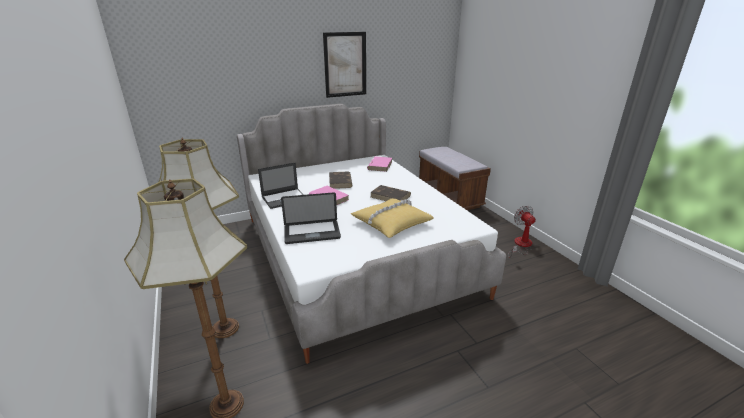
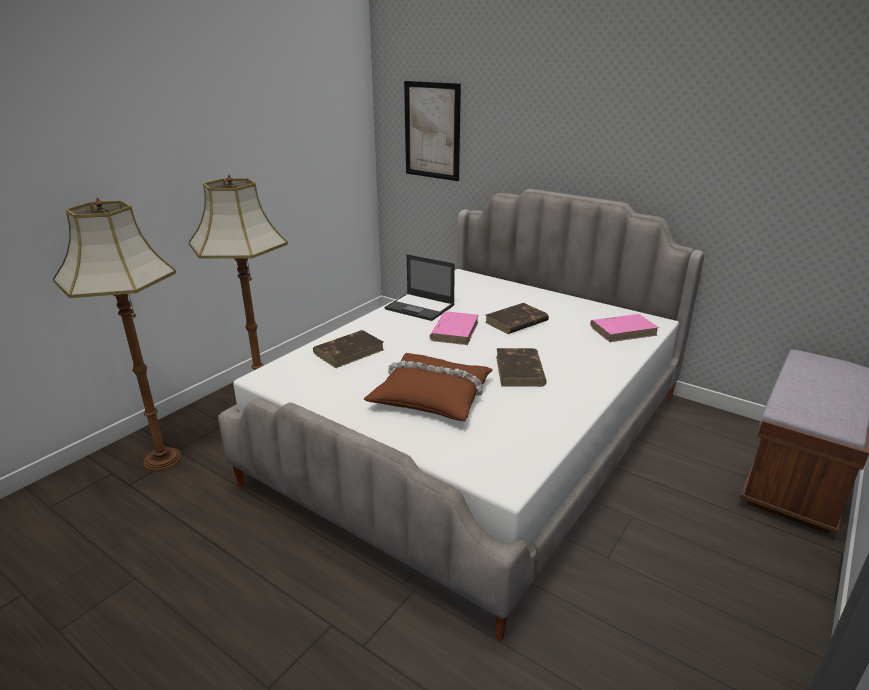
camera: 60 degrees right, 0 degrees up
(312, 233) = (349, 351): laptop -> brown book
(345, 65) = (653, 135): picture -> picture (432, 131)
(391, 223) = (432, 395): yellow pillow -> brown pillow
(521, 245) = (751, 648): fan -> none

